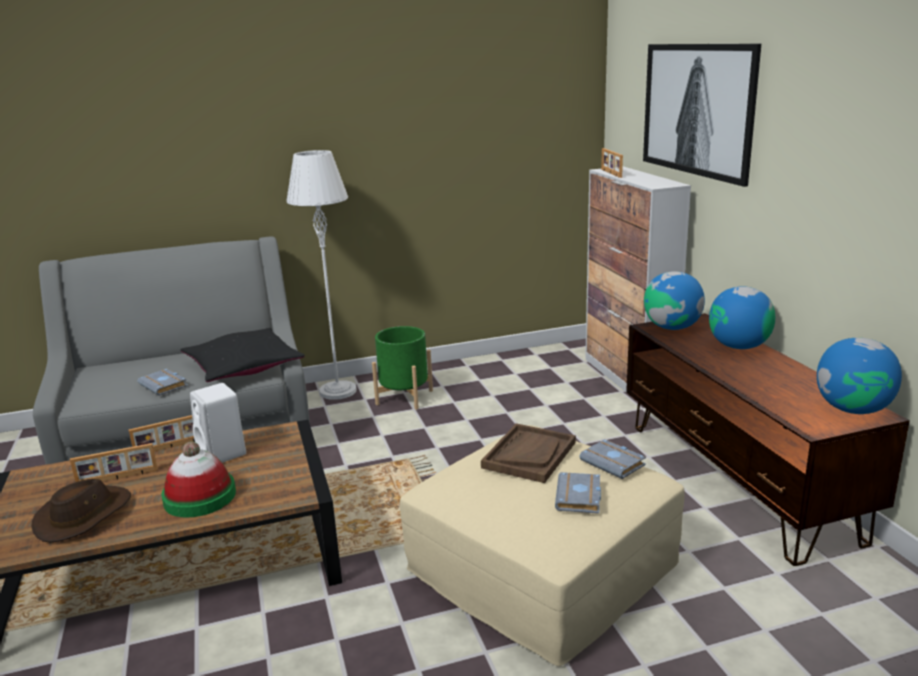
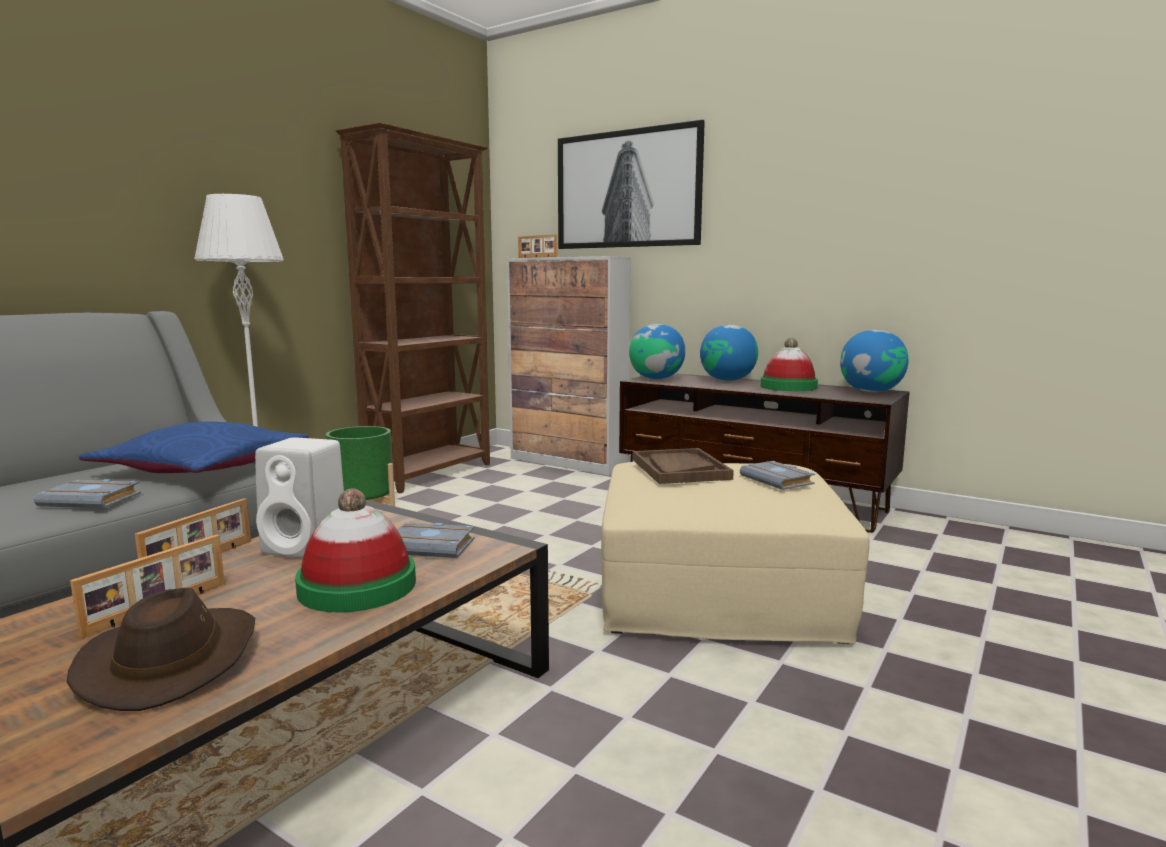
camera: 40 degrees left, 10 degrees down
(243, 366) = (202, 468): black pillow -> blue pillow
(499, 364) = (431, 474): none -> brown bookcase
(614, 463) = (754, 460): grey book -> grey book (432, 546)
(775, 376) = (788, 387): none -> hat

